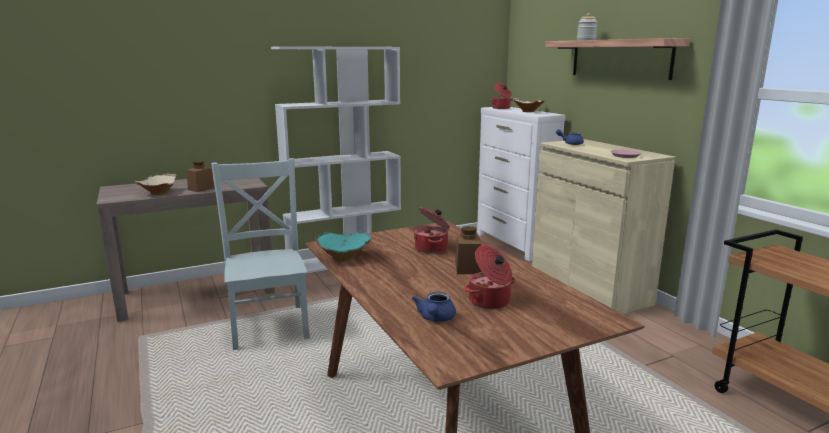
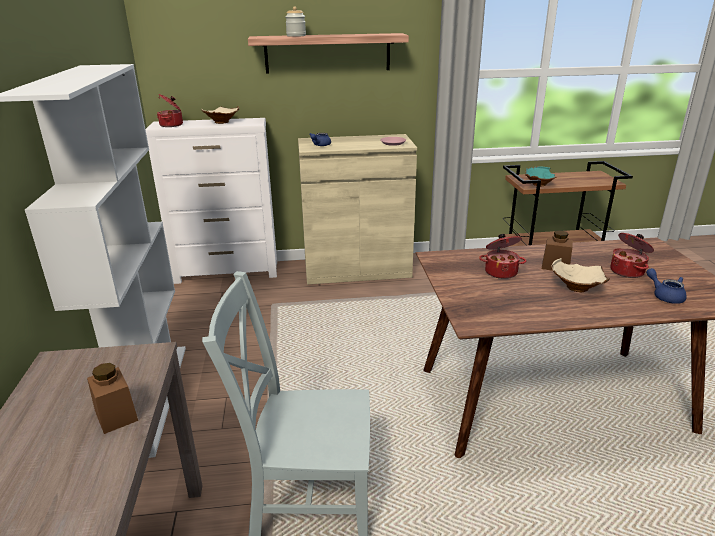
camera: 70 degrees left, 10 degrees up
(158, 193) = (88, 479): beige bowl -> beige bowl (576, 288)
(343, 257) = (518, 317): turquoise bowl -> turquoise bowl (538, 184)
(435, 319) = (665, 296): blue teapot -> blue teapot turned 150 degrees counterclockwise

